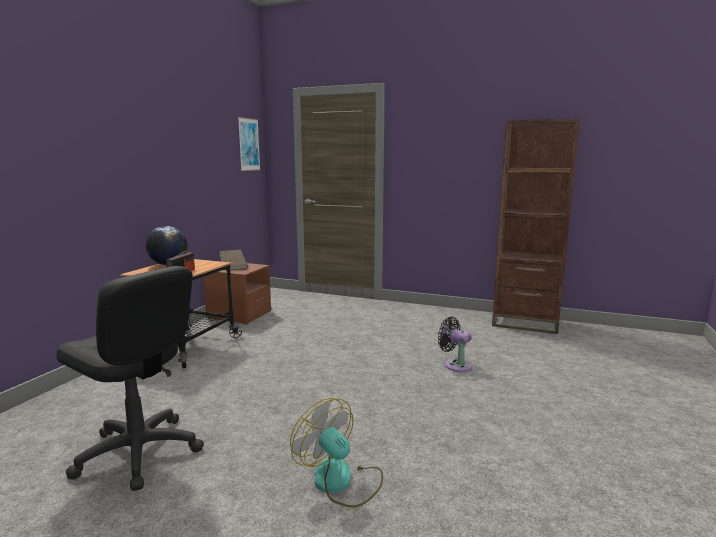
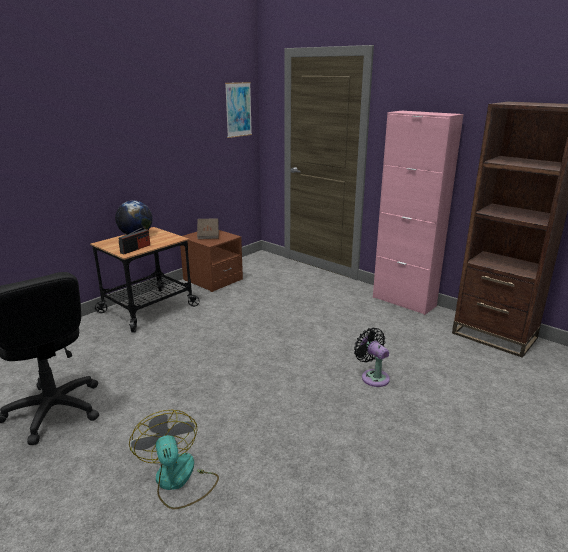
camera: 20 degrees right, 10 degrees up
(434, 310) = (404, 301): none -> pink cabinet

